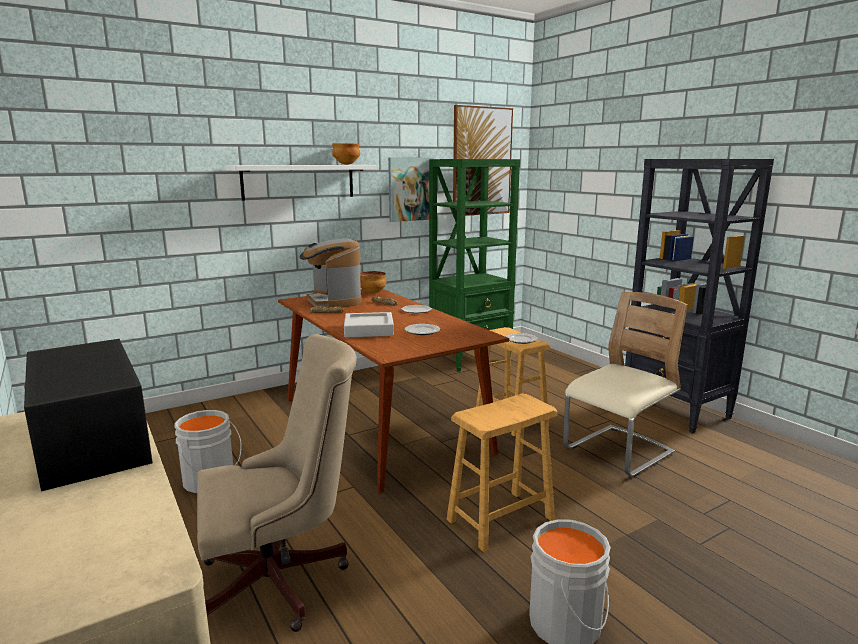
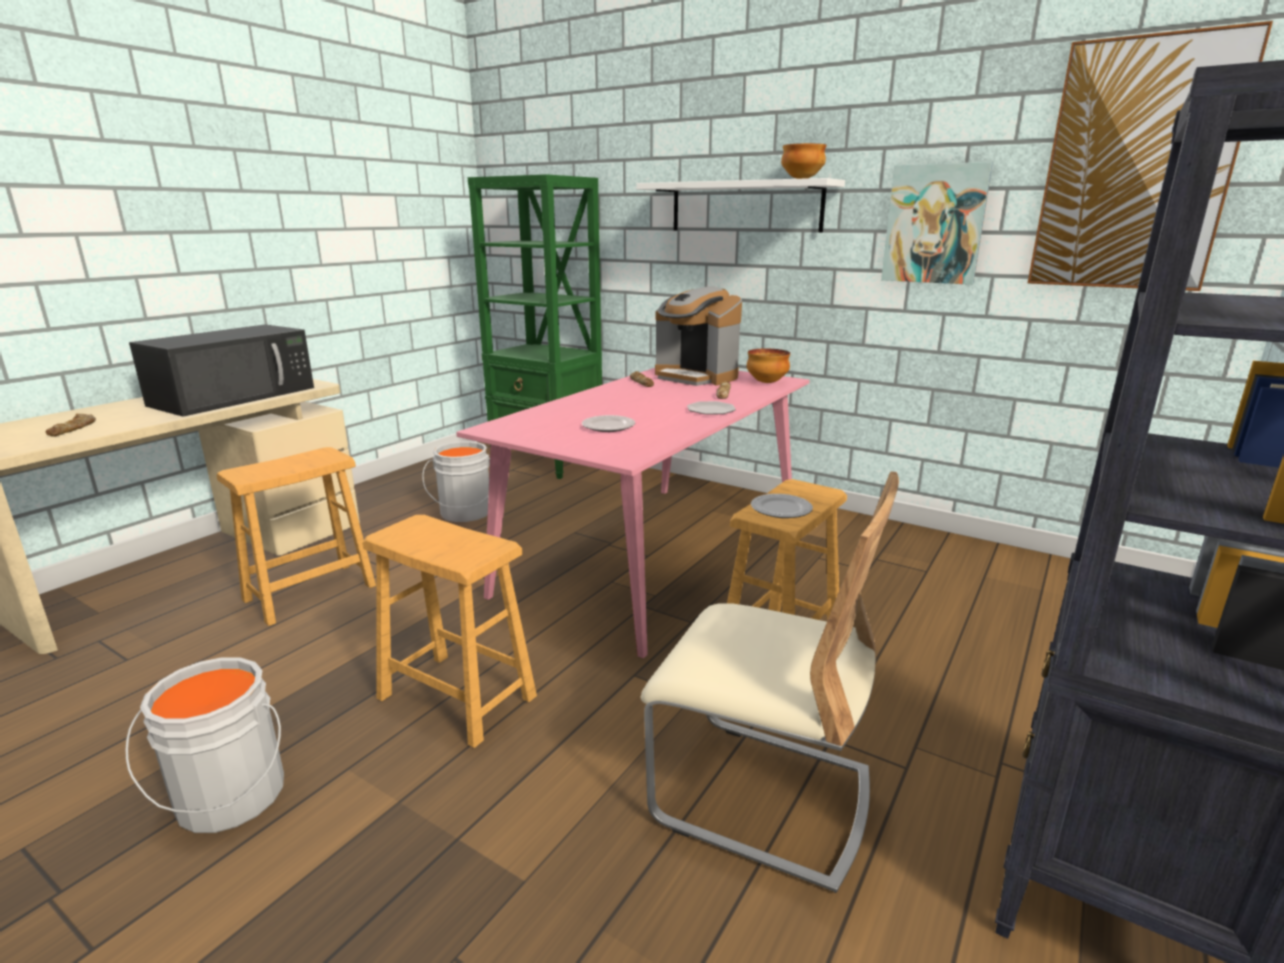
camera: 65 degrees right, 5 degrees up
(107, 529) = (74, 429): none -> bread
(281, 580) = (310, 593): beige office chair -> brown stool
(333, 301) = (696, 377): coffee machine -> coffee machine turned 90 degrees counterclockwise
(369, 330) = (587, 407): grey tray -> none
(383, 424) = (655, 556): brown dining table -> pink dining table
(471, 358) = (976, 561): green bookcase -> green bookcase (548, 461)

